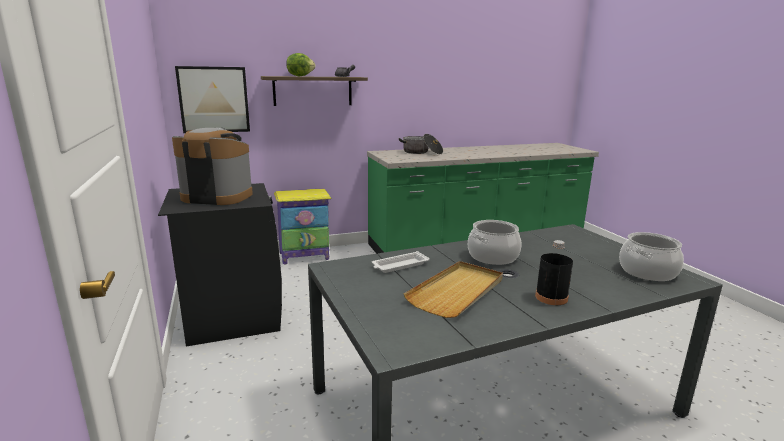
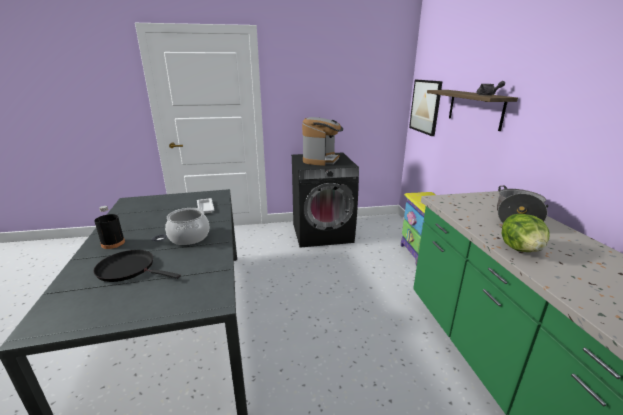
camera: 100 degrees right, 5 degrees up
(300, 76) = (458, 91): lettuce -> lettuce (521, 249)
(457, 291) = (156, 218): beige tray -> none
(580, 269) = (129, 269): none -> black frying pan
(648, 272) = (80, 307): cooking pot -> none

